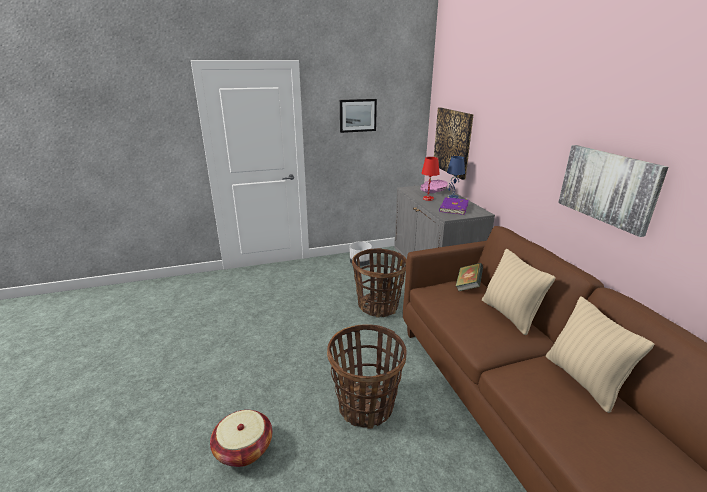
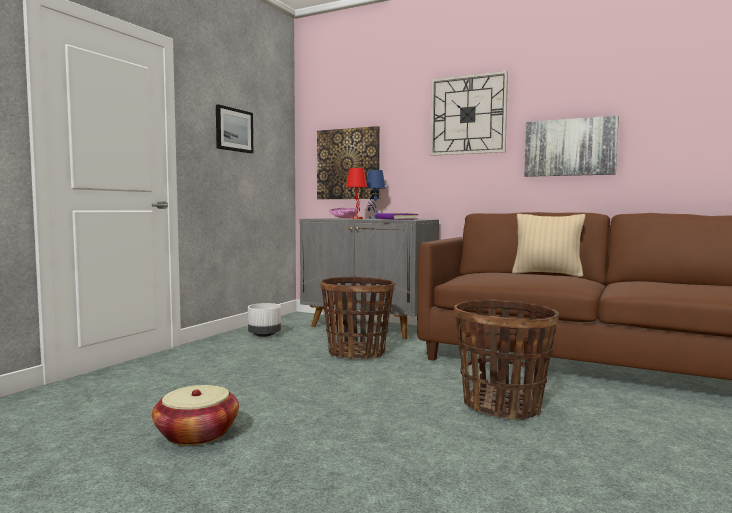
camera: 45 degrees left, 20 degrees down
(243, 448) = (474, 485): basket -> basket (197, 434)
(468, 286) = (480, 272): book -> none
(532, 121) = (468, 115): none -> wall clock
(583, 380) = (657, 281): beige pillow -> none

